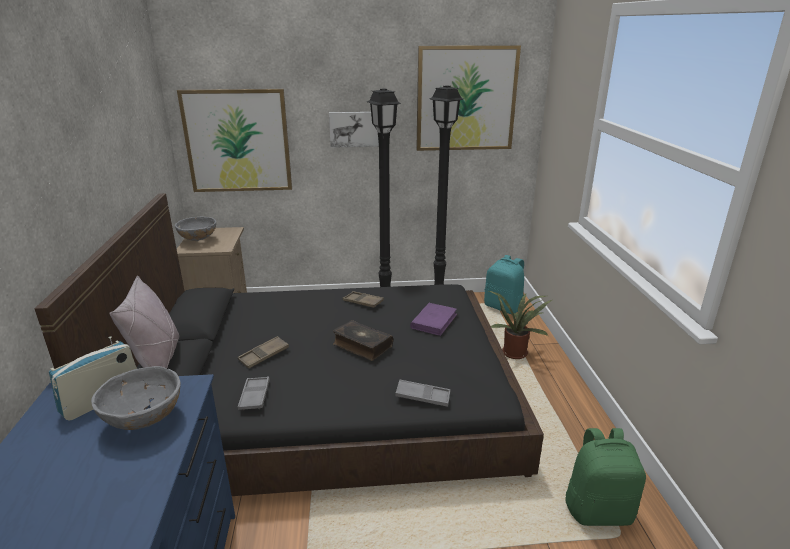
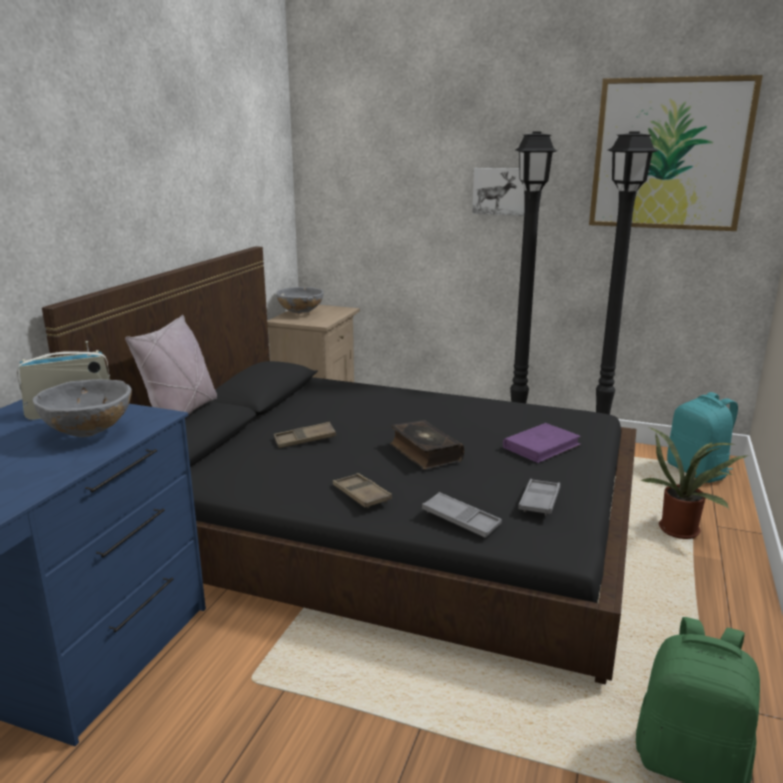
camera: 25 degrees right, 5 degrees down
(237, 141) = (364, 200): picture -> none
(254, 396) = (265, 474): grey tray -> grey tray (539, 501)
(363, 302) = (462, 410): brown tray -> brown tray (361, 495)

